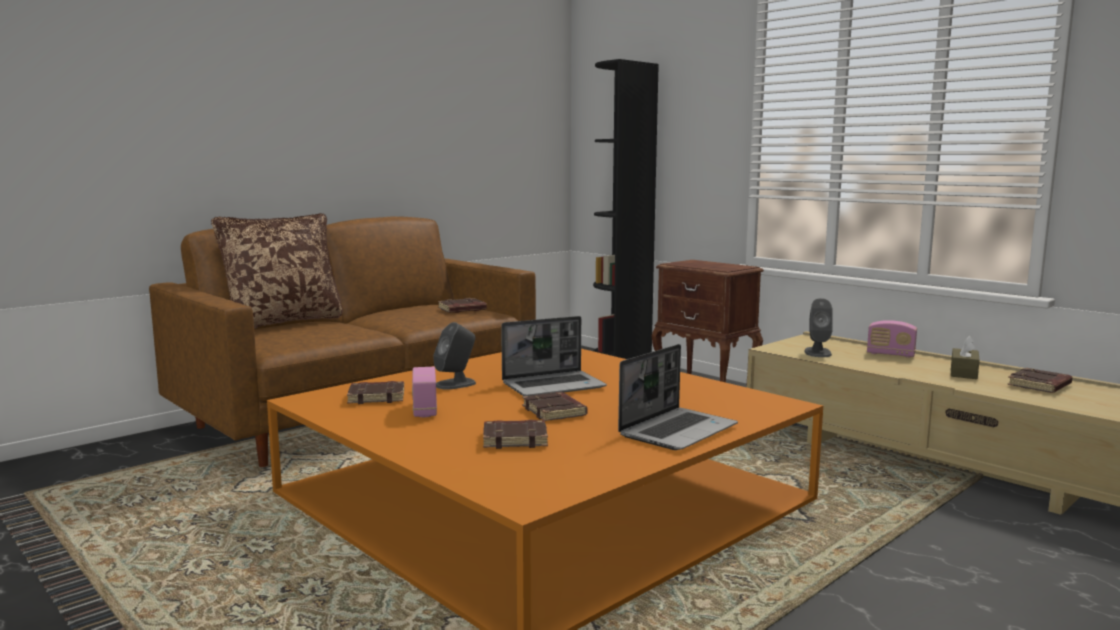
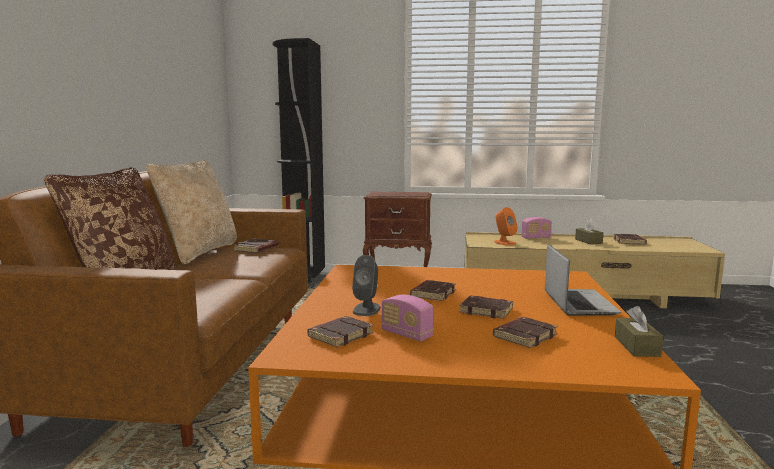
camera: 40 degrees left, 0 degrees up
(413, 306) = (200, 253): none -> beige pillow
(554, 386) = (432, 294): laptop -> brown book
(592, 479) = (636, 346): none -> brown tissue box
(817, 352) = (504, 243): grey speaker -> orange speaker

